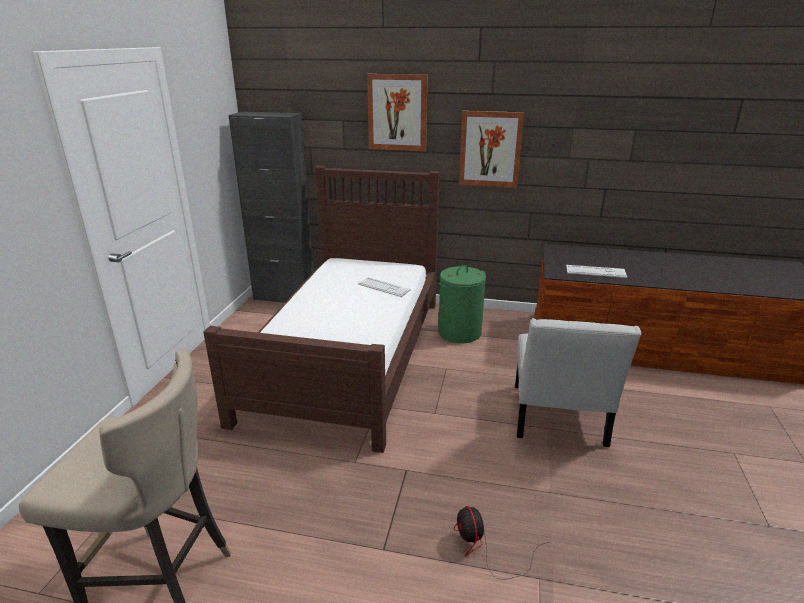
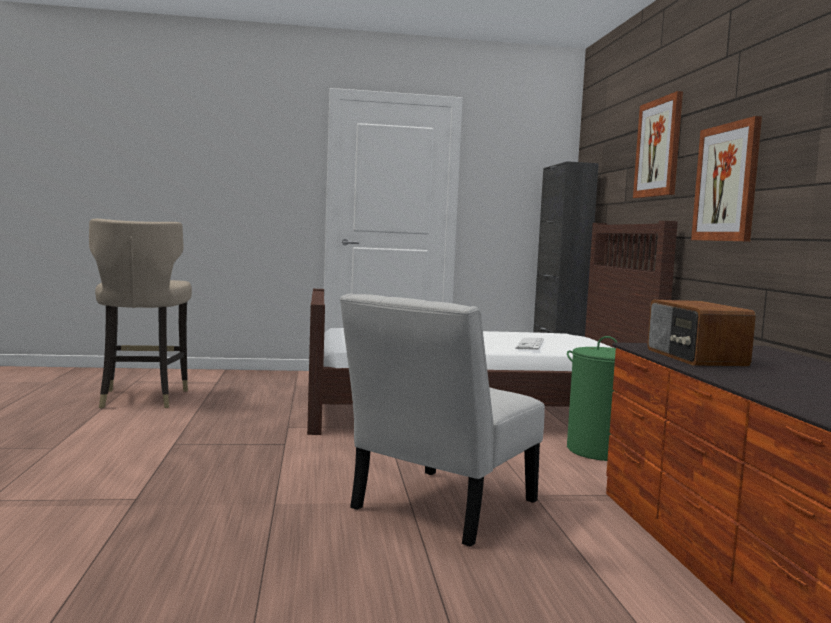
camera: 70 degrees right, 20 degrees down
(485, 549) = (176, 476): fan -> none
(558, 419) = (439, 508): white chair -> white chair turned 45 degrees counterclockwise
(595, 272) = (694, 357): keyboard -> radio

